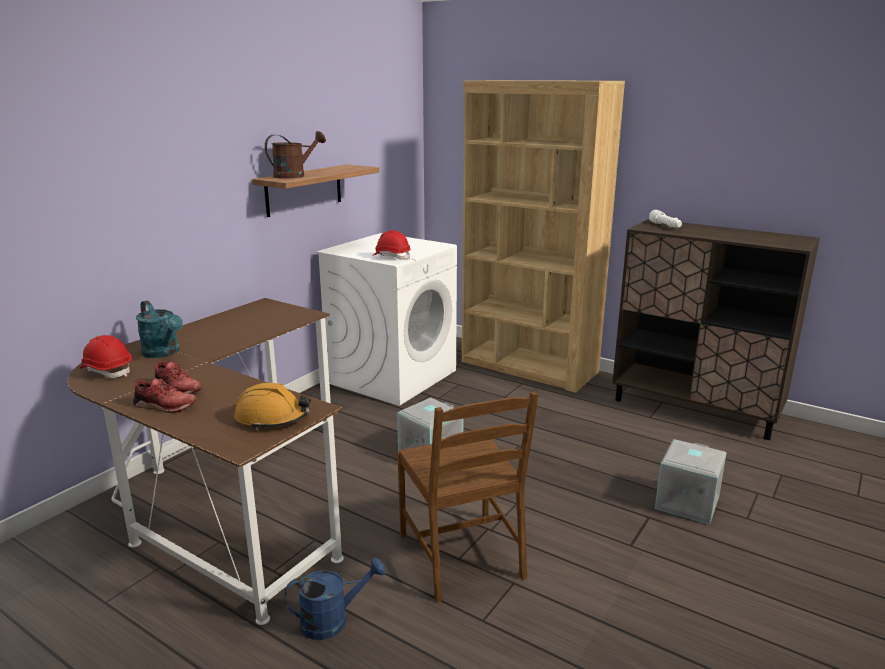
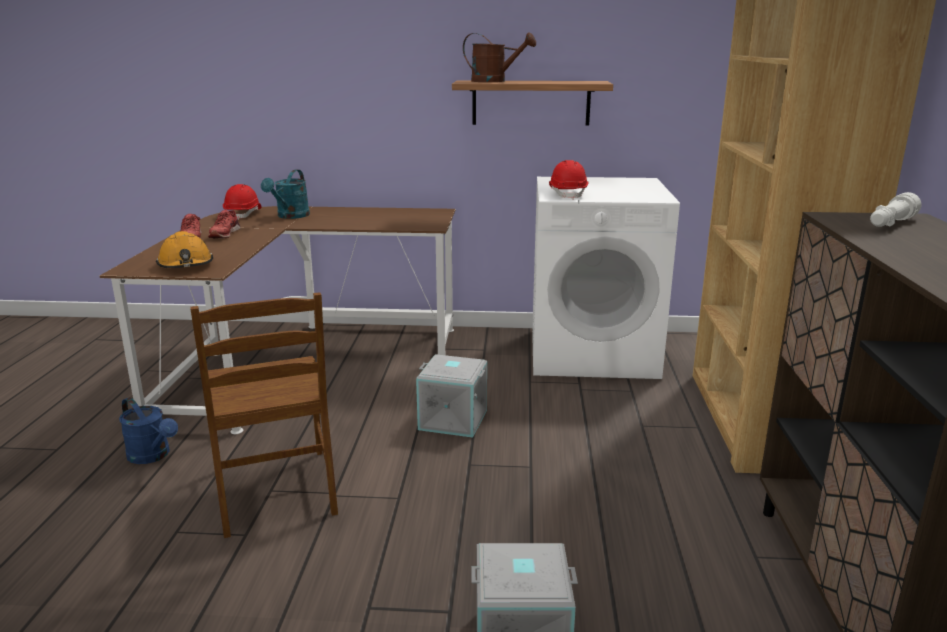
camera: 60 degrees right, 0 degrees up
(463, 556) = (276, 491): brown chair -> brown chair turned 60 degrees counterclockwise

